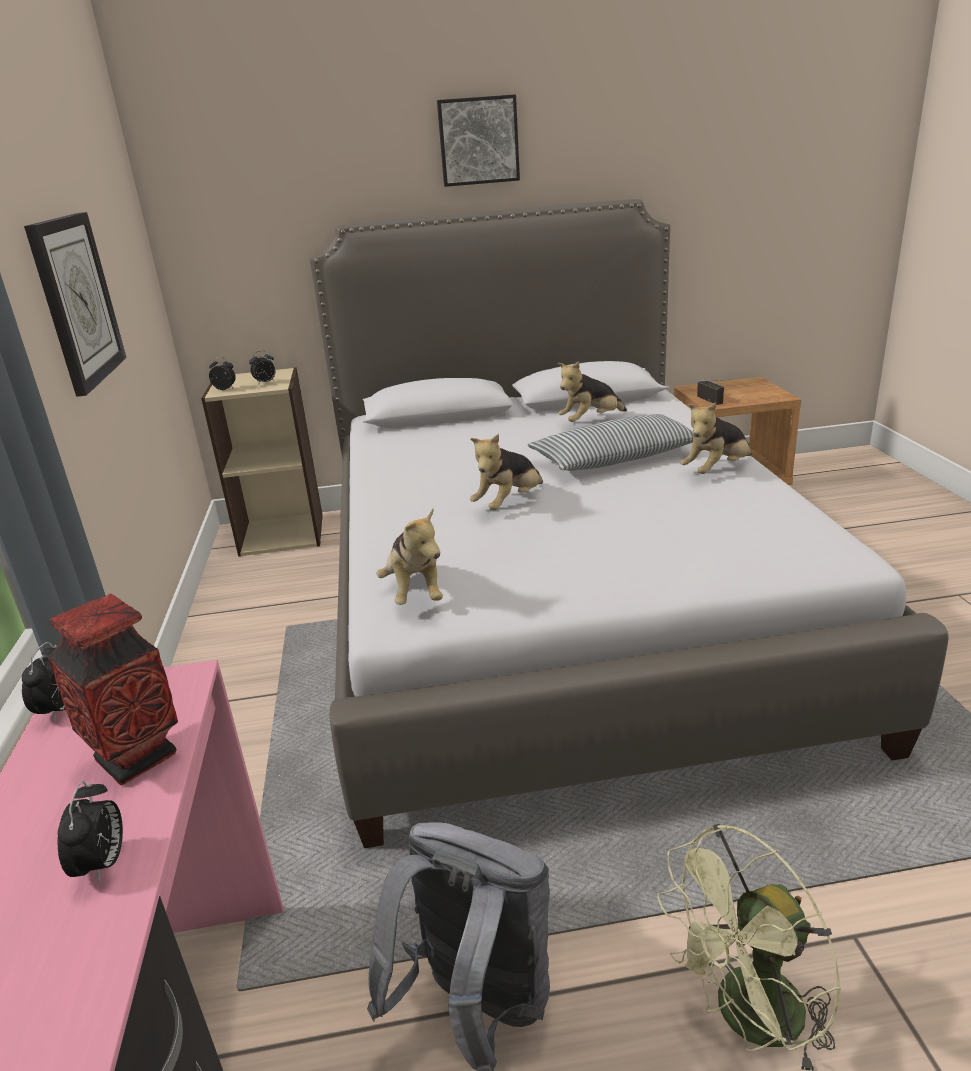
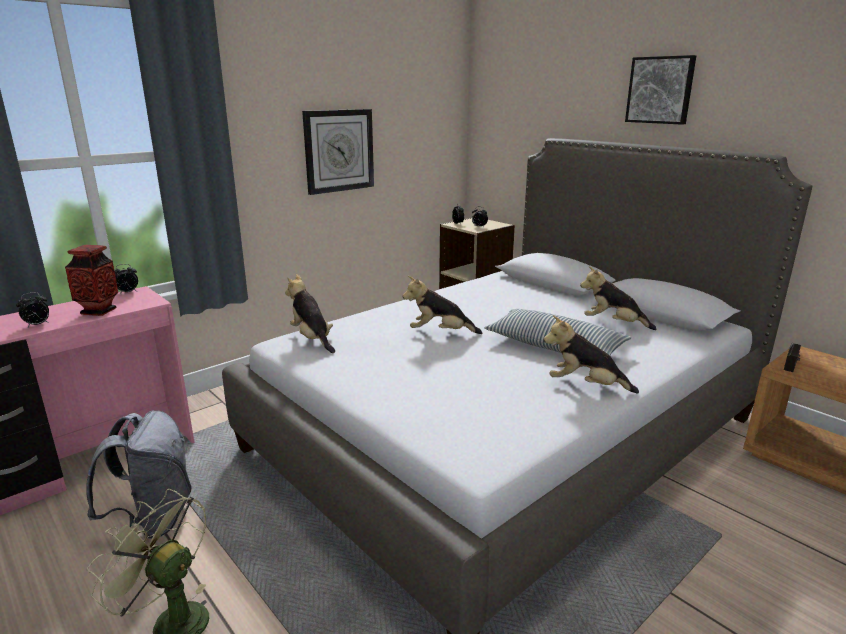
camera: 55 degrees right, 5 degrees down
(415, 592) = (312, 339): plush toy -> plush toy turned 105 degrees clockwise

